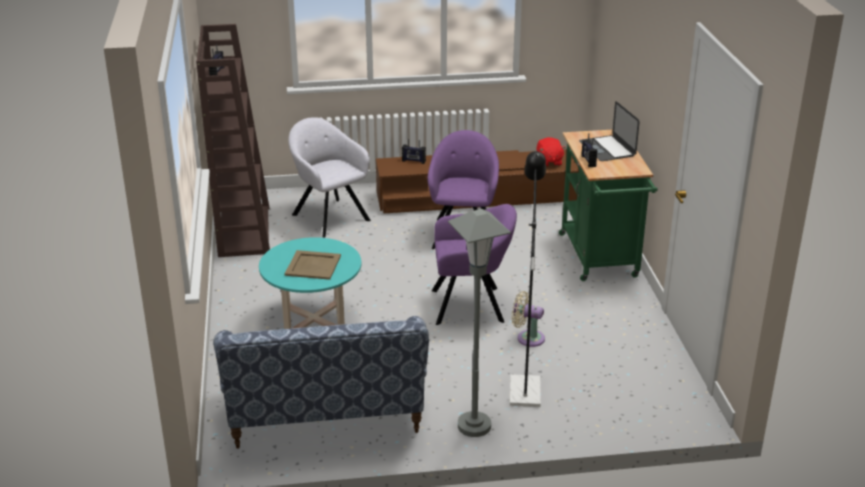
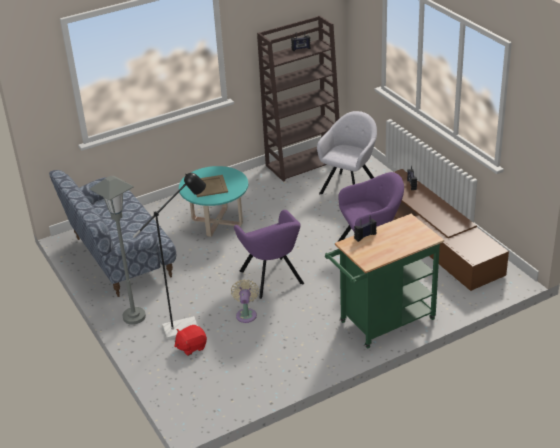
camera: 70 degrees right, 5 degrees up
(549, 162) = (472, 246): red plush toy -> red plush toy (191, 347)
(607, 148) = (396, 240): laptop -> none

